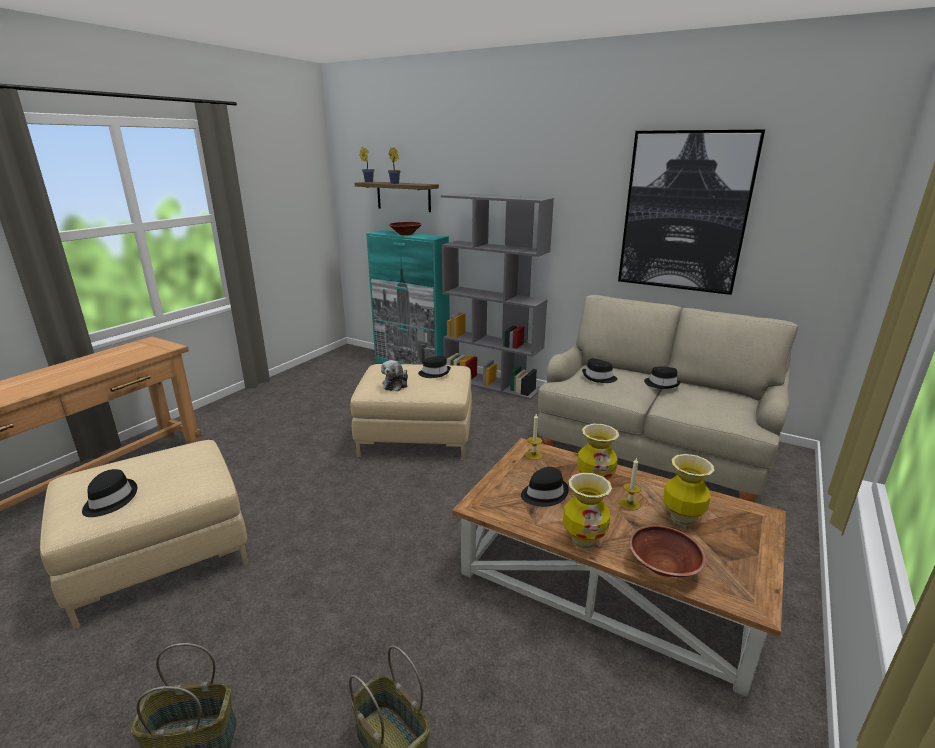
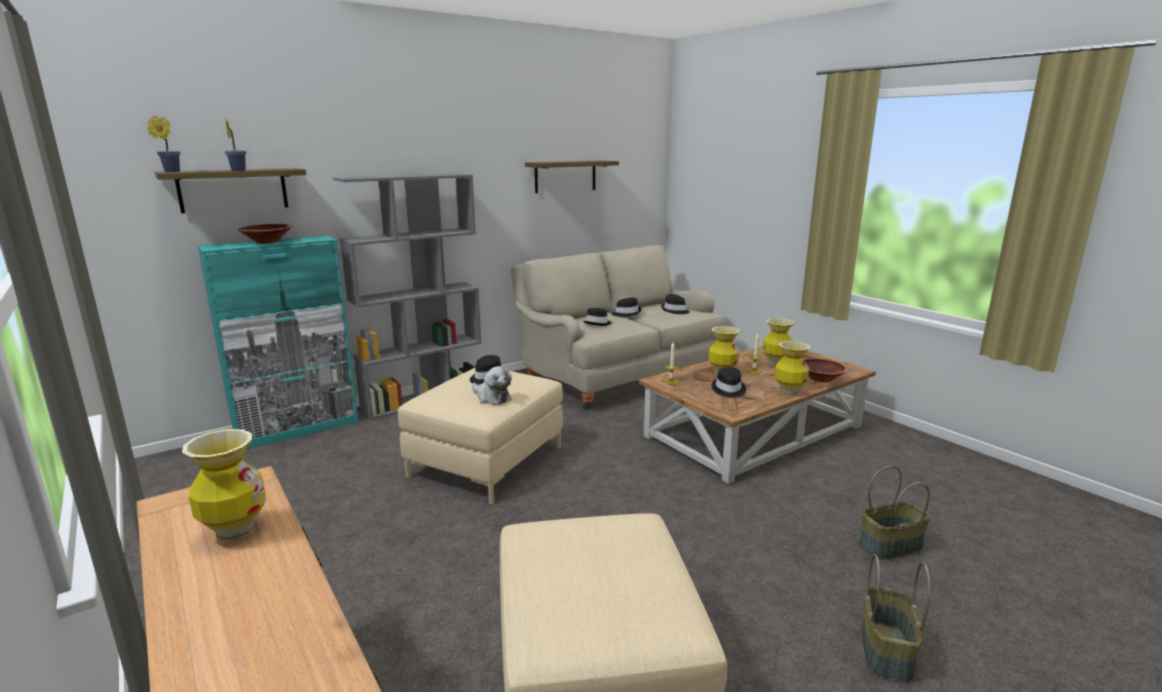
camera: 65 degrees left, 5 degrees down
(110, 500) = (642, 593): black hat -> black hat (675, 310)
(116, 359) = (235, 531): none -> vase
(684, 212) = (565, 176): picture -> shelf

